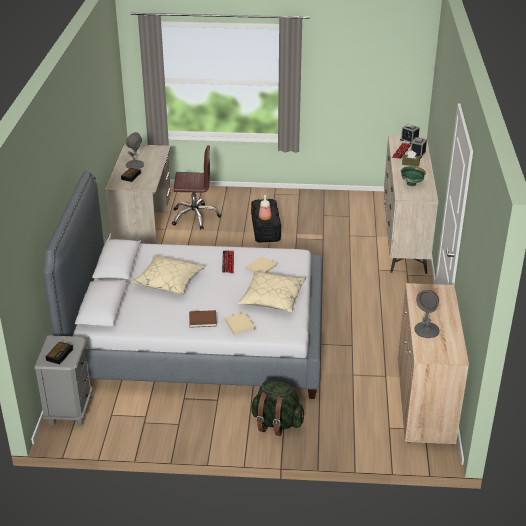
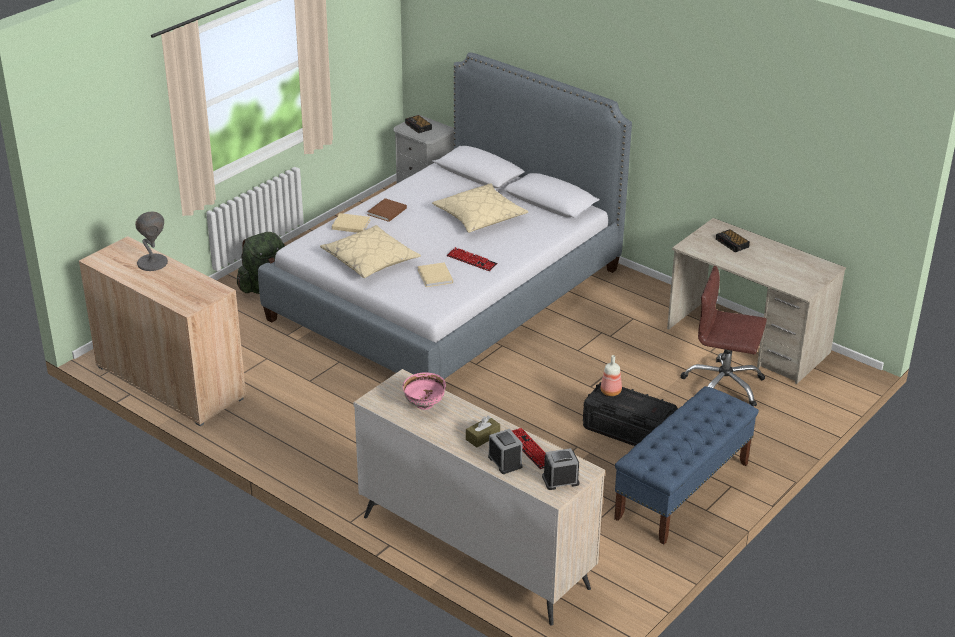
camera: 125 degrees right, 0 degrees up
(134, 165) = (764, 255): grey table lamp -> none
(195, 216) = (723, 386): brown office chair -> brown office chair turned 75 degrees clockwise
(293, 203) = (682, 491): none -> blue bench
(411, 183) = (425, 405): green bowl -> pink bowl

